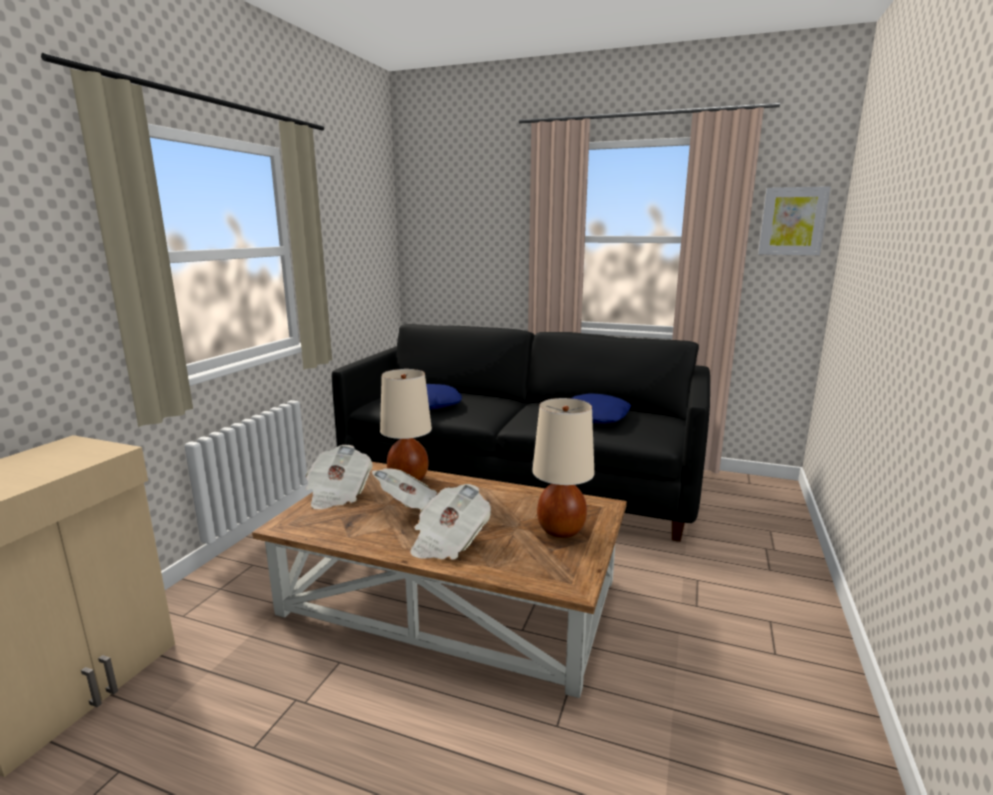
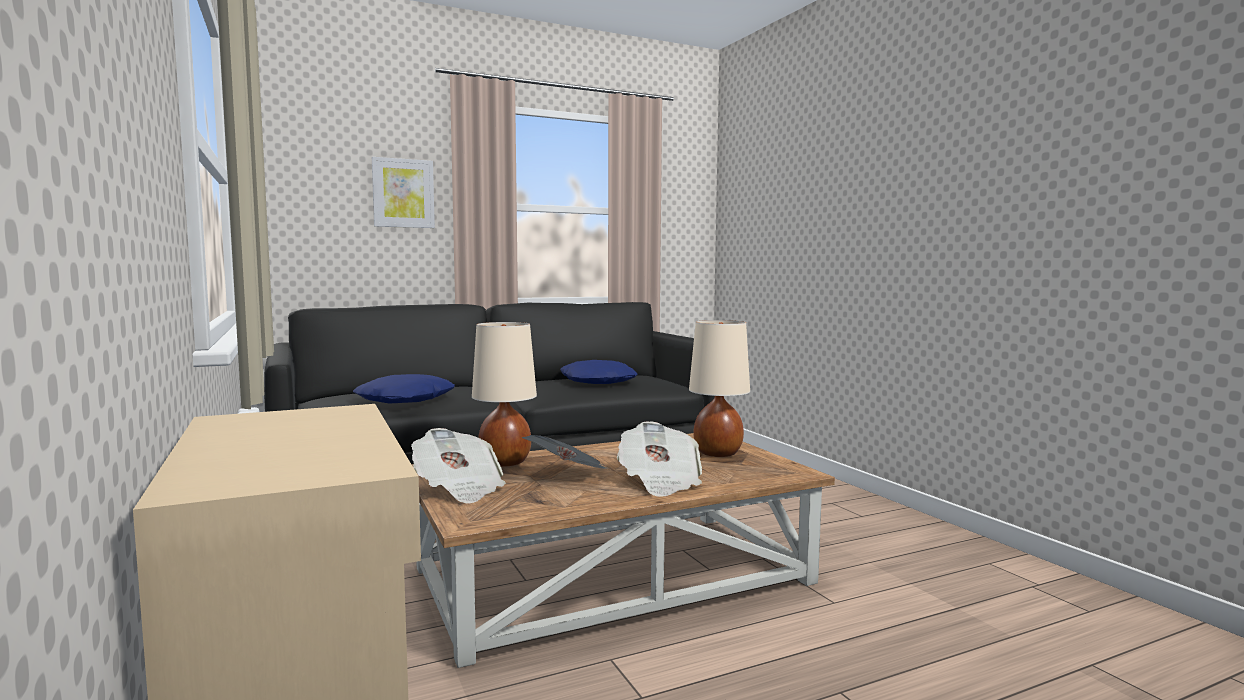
camera: 45 degrees left, 10 degrees down
(792, 221) = (684, 198): picture -> picture (403, 193)

